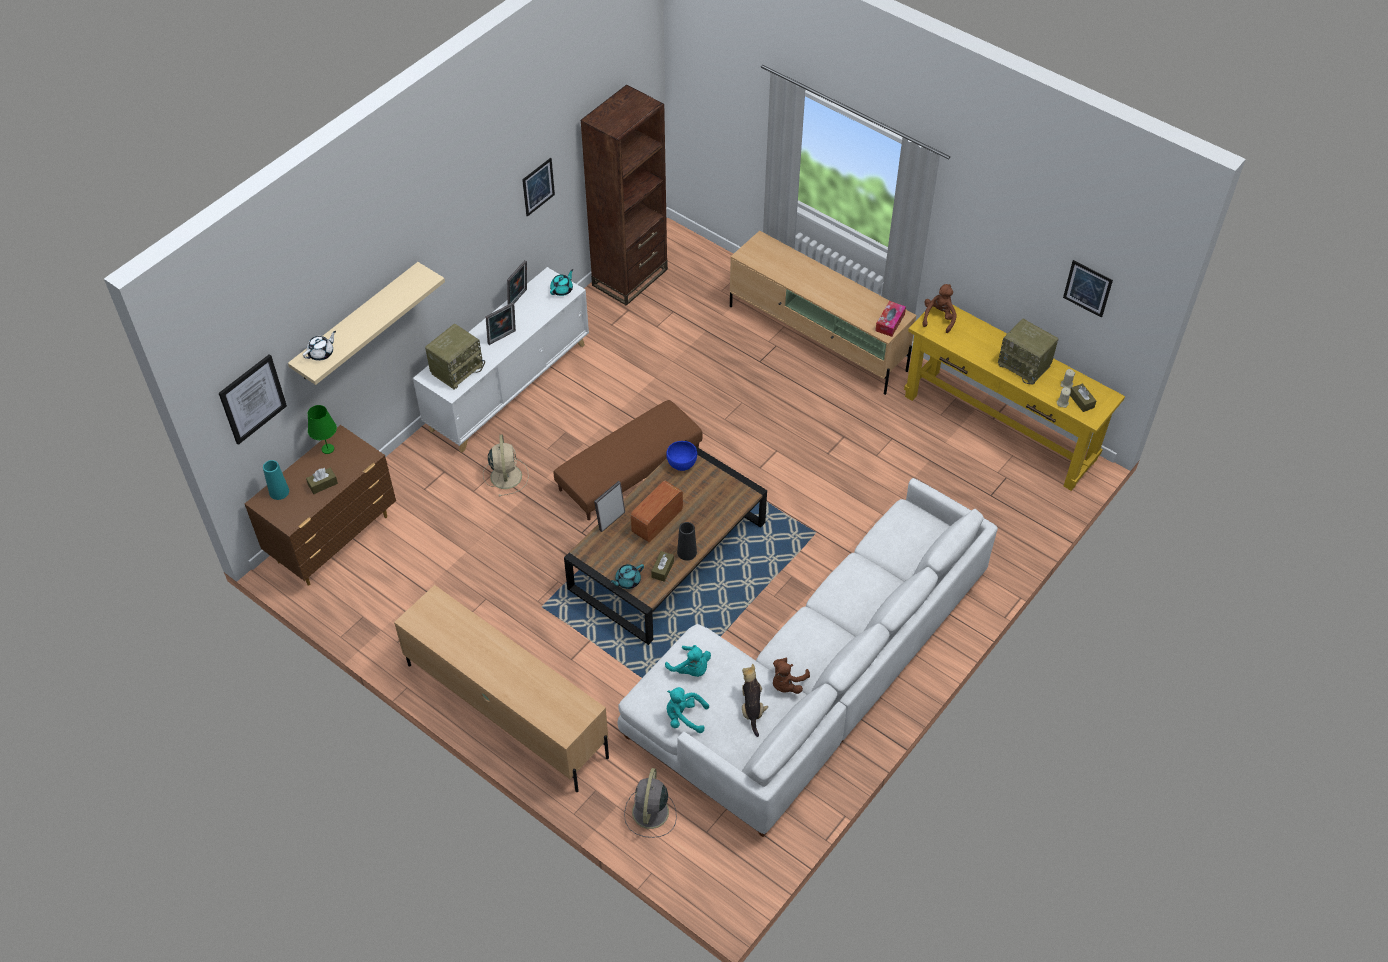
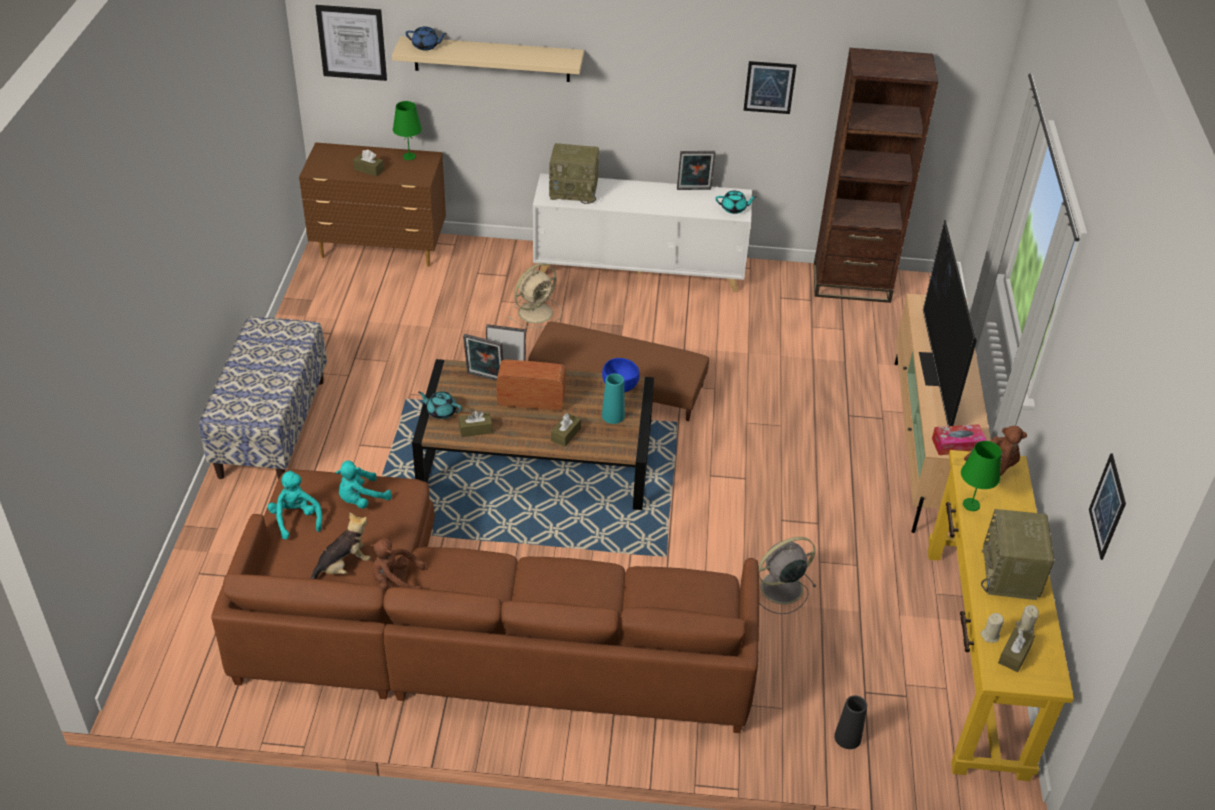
camera: 55 degrees right, 10 degrees down
(279, 492) = (341, 153): turquoise vase -> turquoise vase (613, 416)
(321, 353) = (426, 46): white teapot -> blue teapot
(502, 338) = (637, 200): picture frame -> picture frame (484, 378)
(505, 709) = (272, 427): beige tv stand -> bench
(650, 813) = (213, 580): grey fan -> grey fan (779, 588)
(687, 552) = (511, 437): black vase -> black vase (847, 737)
(691, 669) = (361, 499): turquoise plush toy -> turquoise plush toy turned 45 degrees clockwise
(707, 520) = (565, 434): none -> brown tissue box
(811, 678) = (468, 637): white sofa -> brown sofa
(816, 289) = (936, 370): none -> television
(960, 347) = (971, 505): none -> green table lamp

